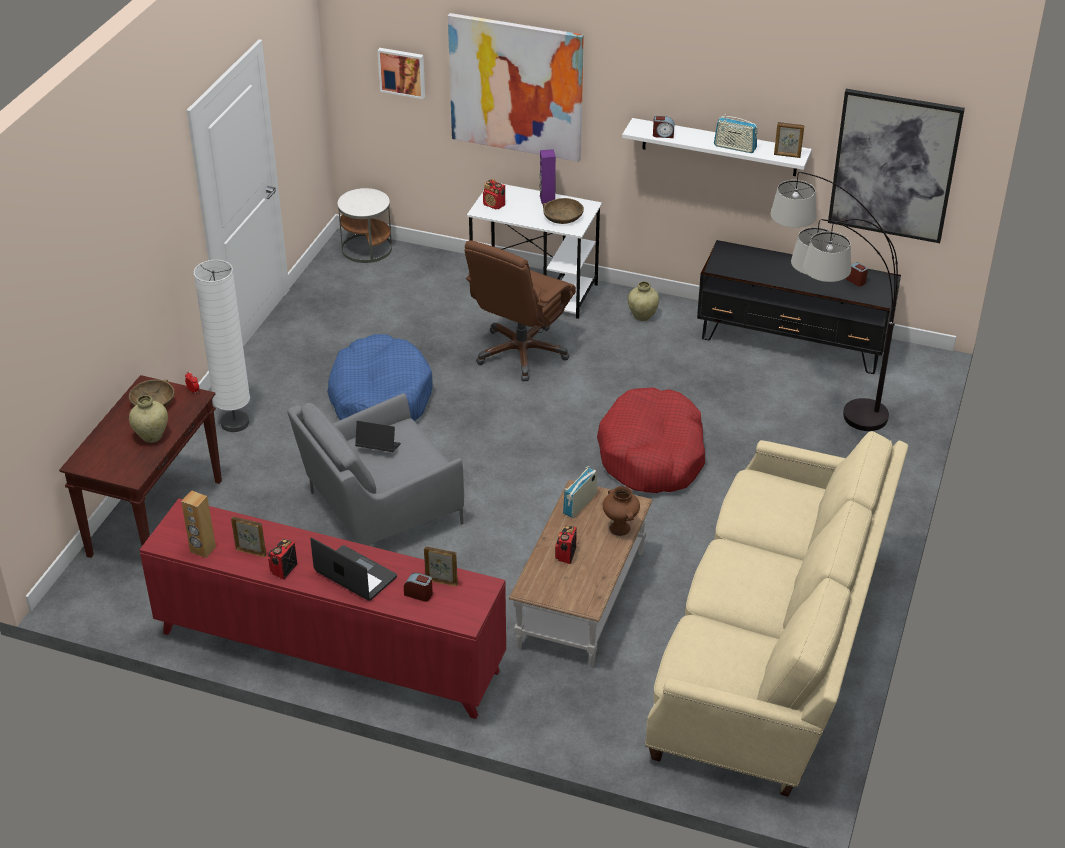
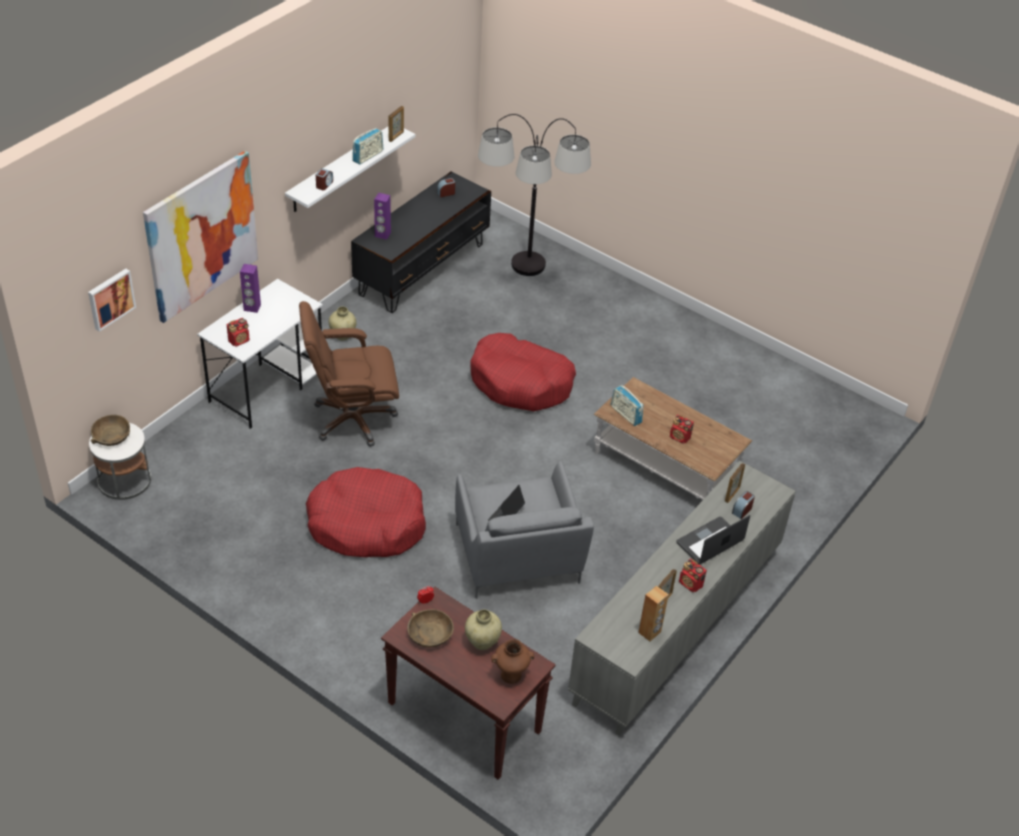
camera: 75 degrees left, 5 degrees up
(235, 423) = (351, 634): white floor lamp -> none
(330, 653) = (677, 627): red cabinet -> grey cabinet
(380, 398) = (366, 524): blue dog bed -> red dog bed
(521, 353) = (352, 419): brown office chair -> brown office chair turned 120 degrees clockwise
(562, 217) = (285, 306): brown bowl -> brown bowl (111, 436)
(620, 528) = (661, 401): brown vase -> brown vase (511, 674)
(743, 256) = (382, 235): none -> purple speaker
(773, 649) = (745, 387): beige sofa -> none
(894, 165) = (436, 97): picture -> none

